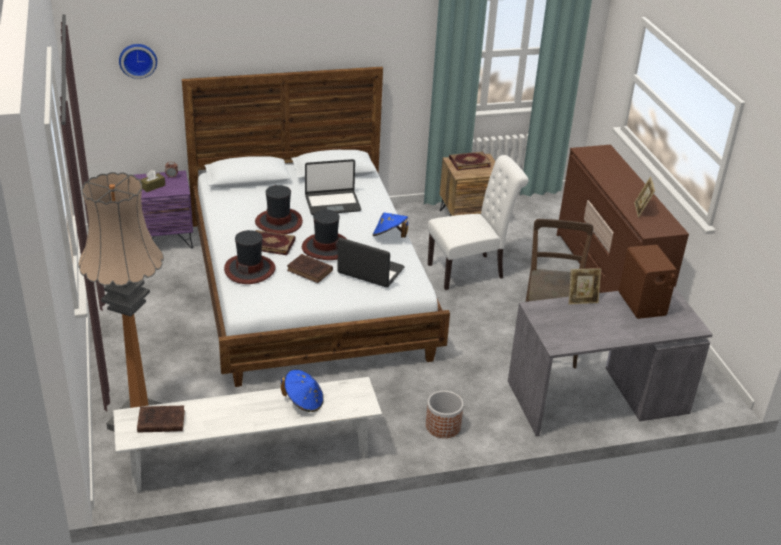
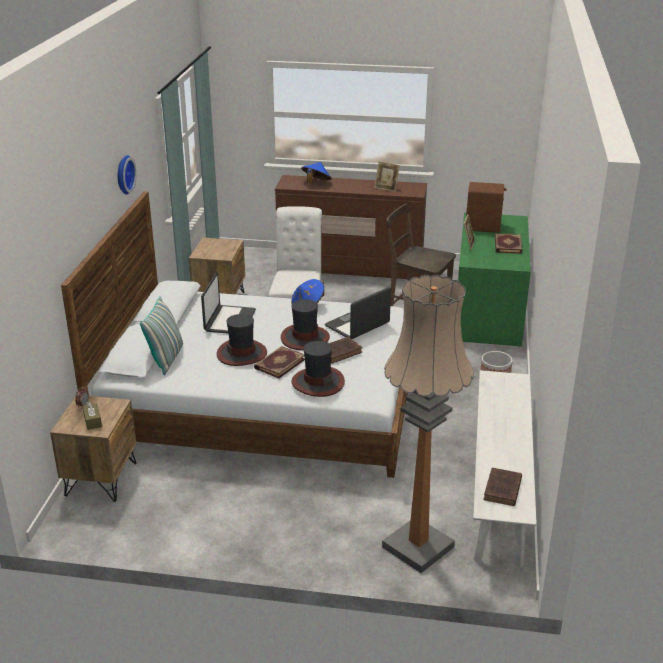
camera: 65 degrees left, 5 degrees down
(138, 60) = (31, 284): wall clock -> wall clock (123, 174)
(166, 238) = (100, 479): purple nightstand -> brown nightstand
(250, 190) = (166, 359): none -> pillow
(303, 402) = (502, 407): blue hat -> blue hat (316, 183)
(469, 162) = (208, 248): book -> book (507, 245)
(596, 398) = (489, 312): grey desk -> green desk

